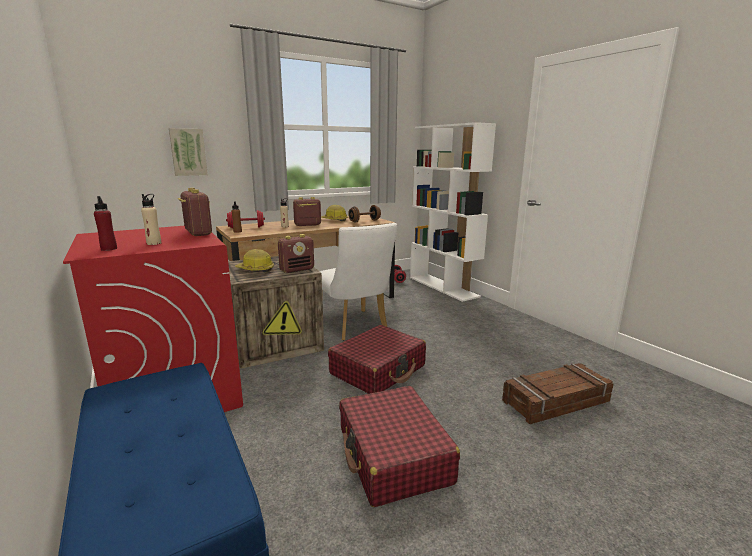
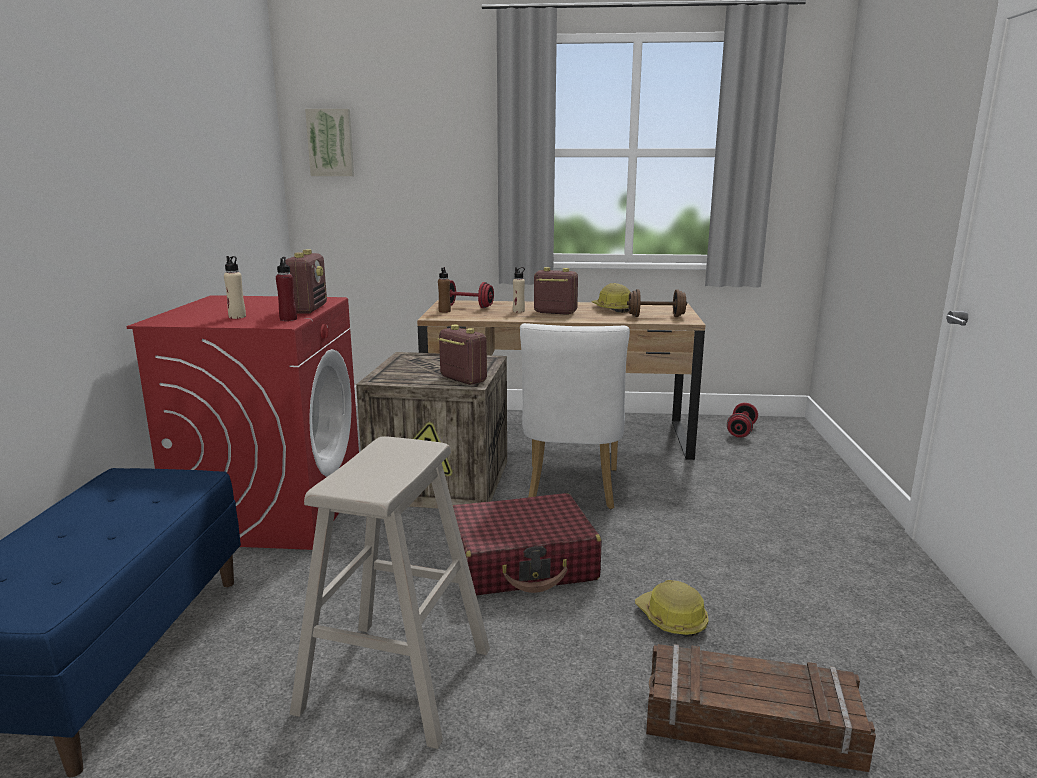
camera: 35 degrees right, 0 degrees up
(109, 249) = (188, 317): red bottle -> red bottle (288, 319)
(188, 152) = (418, 193): picture -> picture (331, 143)
(255, 269) = (415, 370): hard hat -> hard hat (671, 619)
(297, 269) = (462, 379): radio -> radio turned 135 degrees counterclockwise
(393, 456) = (396, 680): red suitcase -> beige stool
(443, 287) = (814, 462): white bookcase -> none

